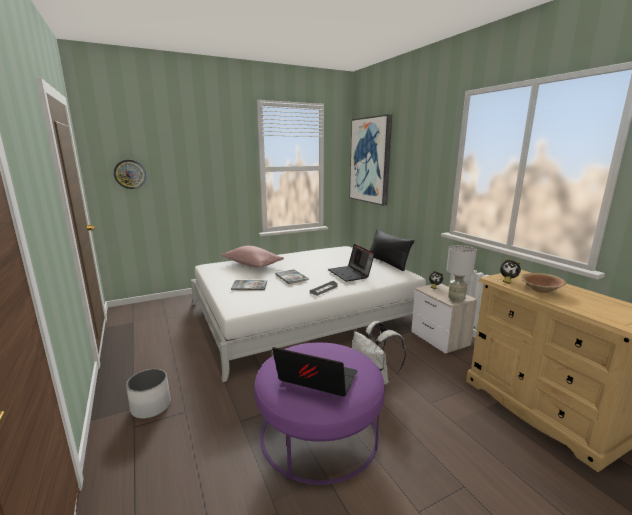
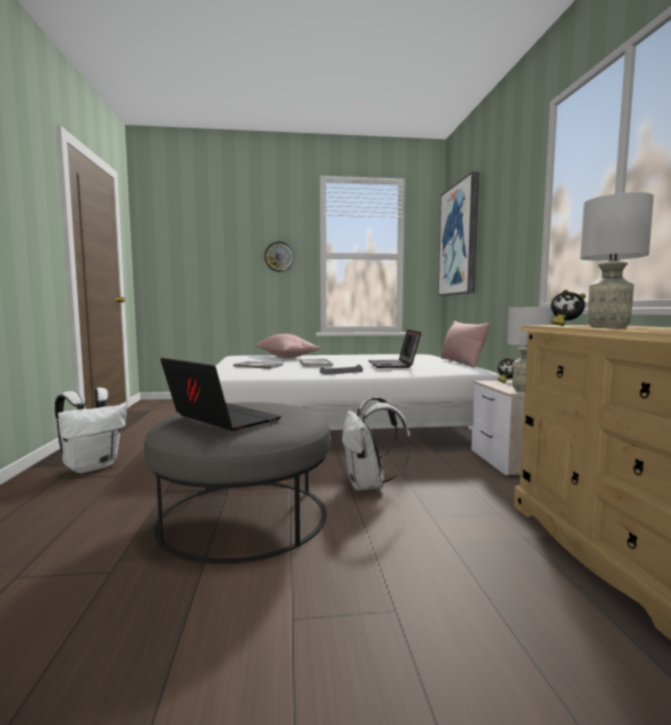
camera: 20 degrees right, 10 degrees down
(130, 174) = (176, 255): wall clock -> wall clock (279, 257)
(151, 406) = (92, 466): white planter -> white backpack
(319, 432) = (243, 516): purple ottoman -> grey ottoman
(387, 262) = (461, 362): black pillow -> pink pillow
(540, 290) = (608, 327): brown bowl -> grey table lamp

